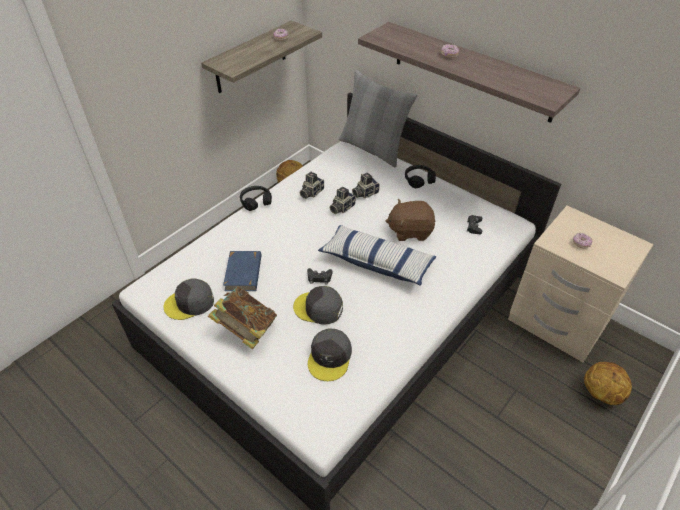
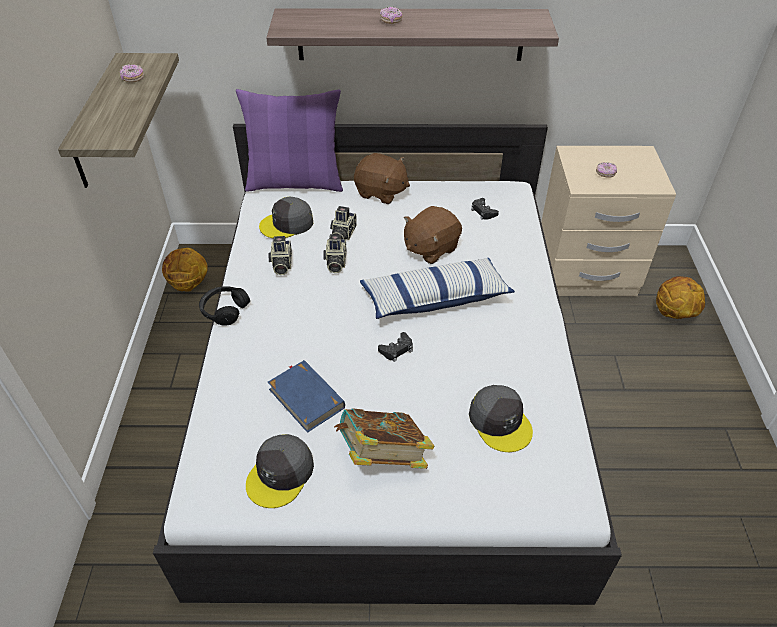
camera: 40 degrees left, 0 degrees up
(318, 308) = (432, 381): grey cap -> grey cap (287, 224)
(373, 148) = (295, 182): grey pillow -> purple pillow
(419, 180) = (381, 192): black headphones -> brown plush toy

